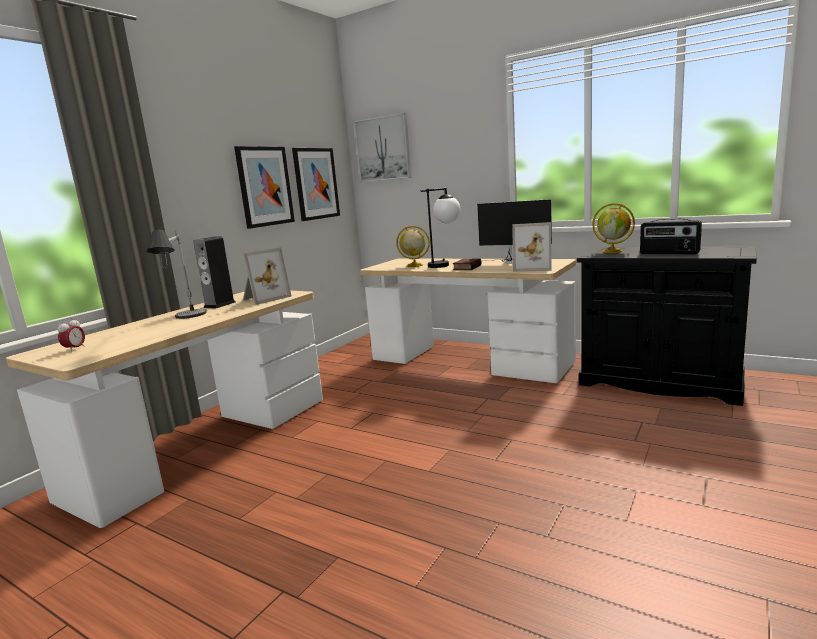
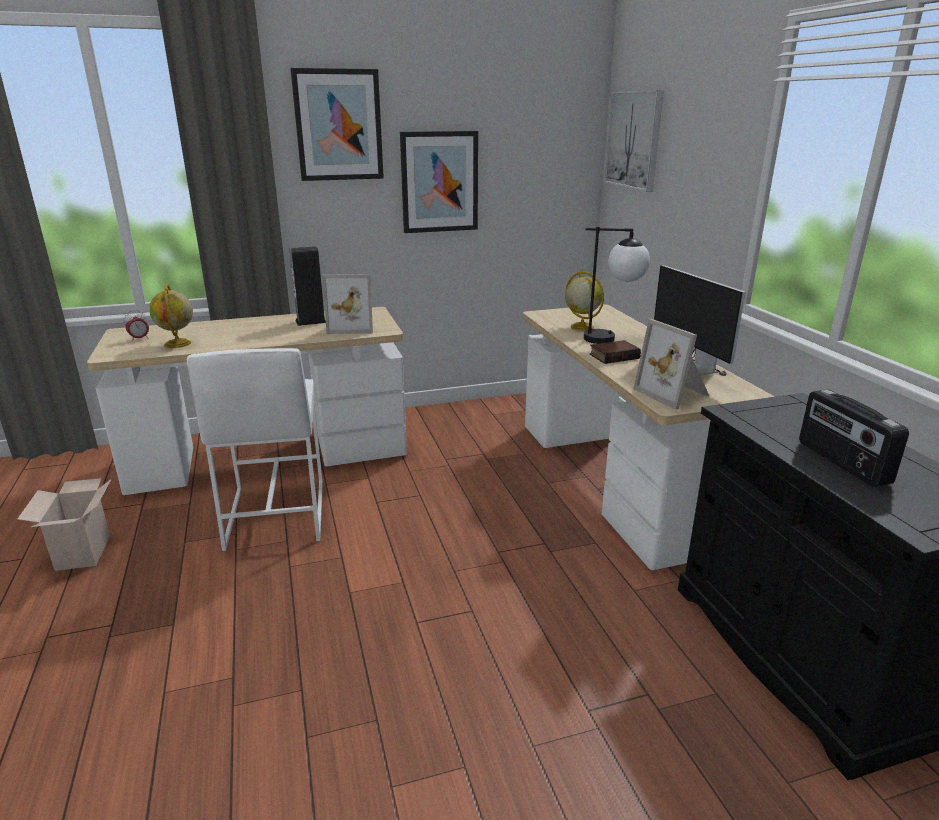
camera: 40 degrees right, 10 degrees up
(138, 579) = (82, 551): none -> cardboard box
(185, 322) = (244, 336): table lamp -> none
(286, 468) = (275, 514): none -> white stool
(316, 183) = (528, 180): picture -> picture (338, 125)
(613, 251) = (787, 416): globe -> globe (178, 344)

